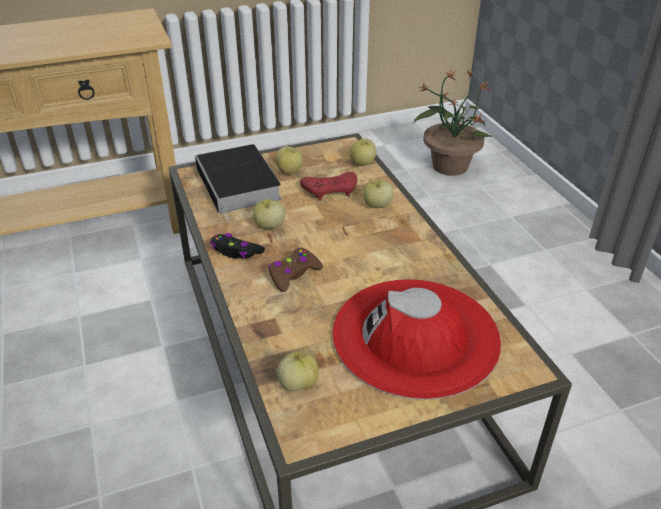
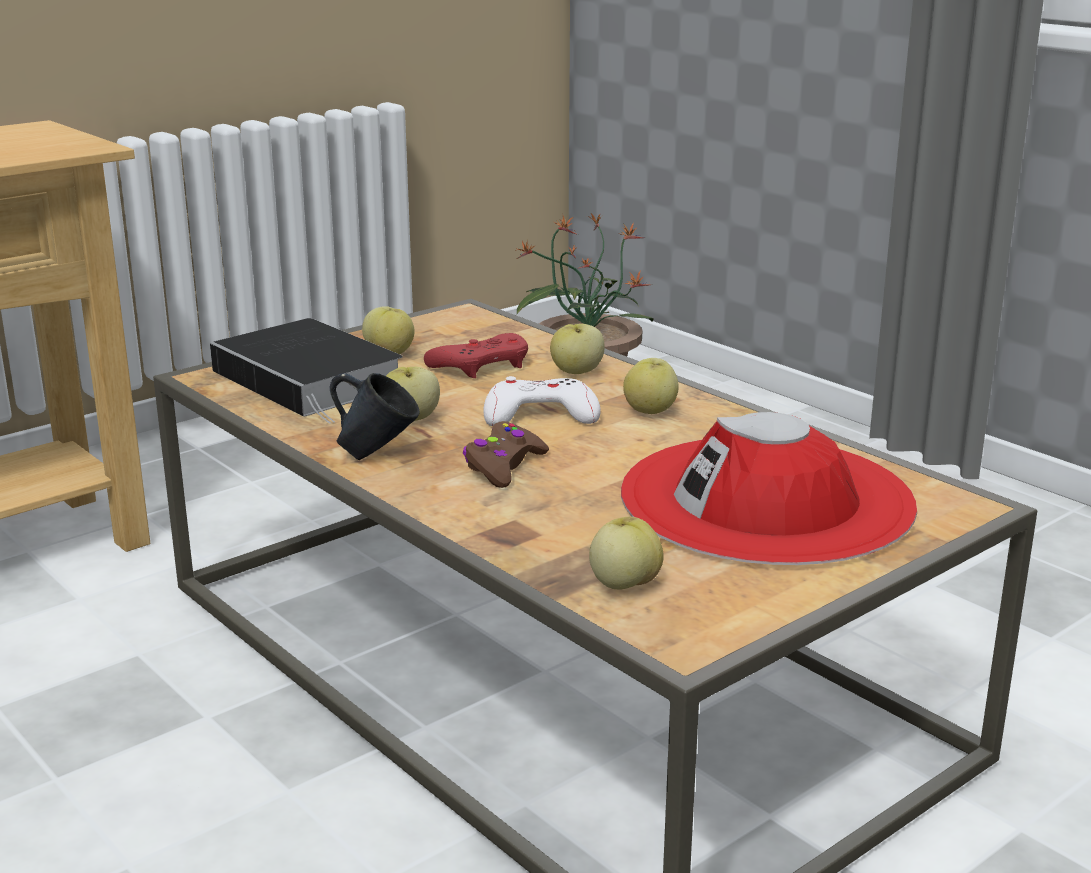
camera: 20 degrees left, 15 degrees down
(236, 251) = (376, 455): black game controller -> blue mug
(337, 236) = (540, 414): none -> white game controller
(363, 163) = (510, 329): apple -> apple (651, 411)

